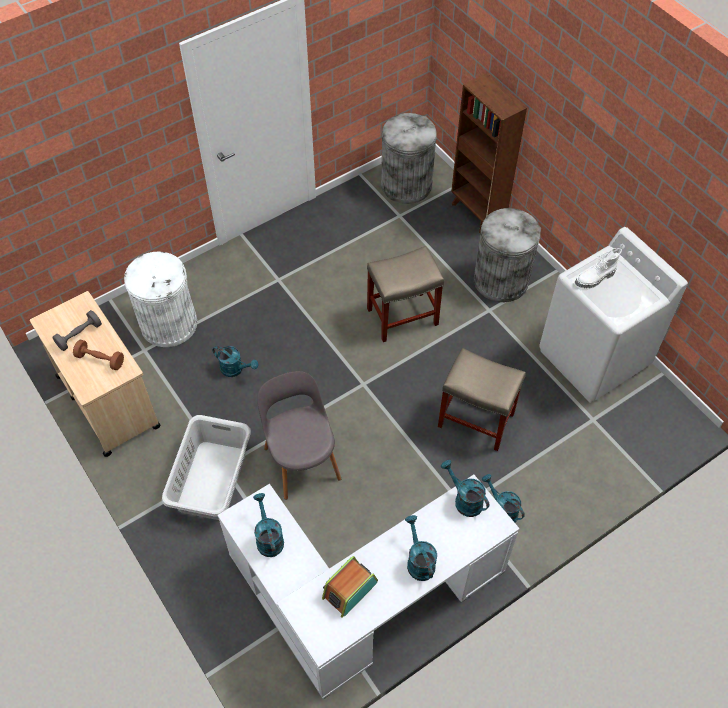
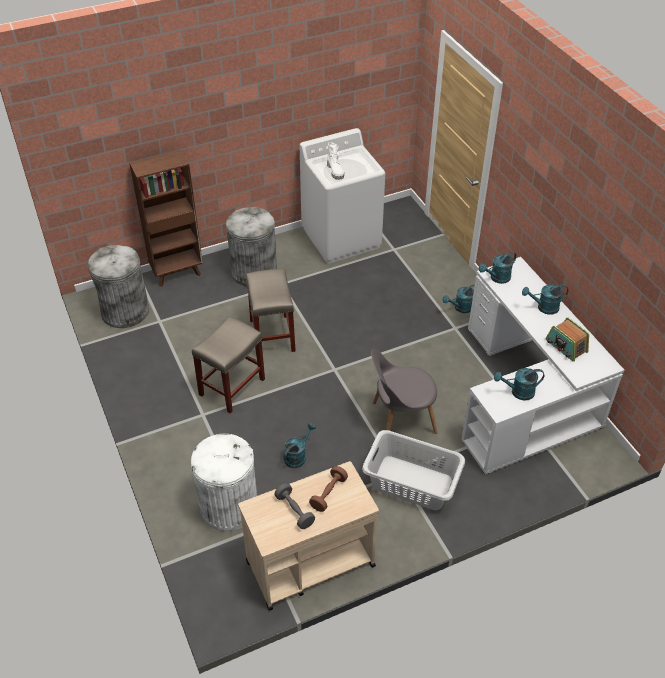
camera: 80 degrees left, 10 degrees down
(477, 420) = (383, 308): beige stool -> beige stool (232, 386)

